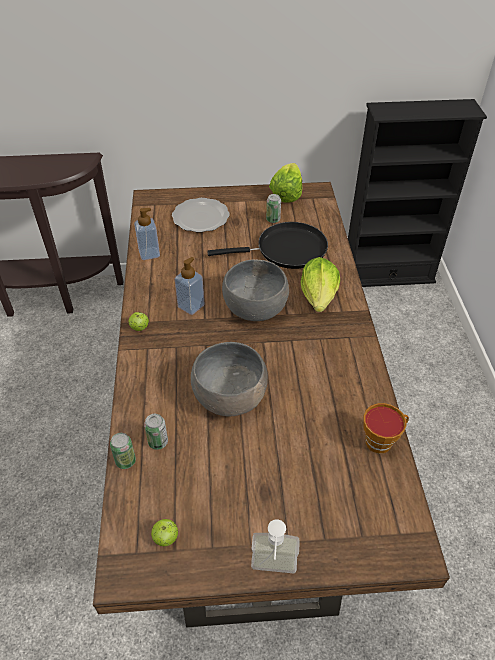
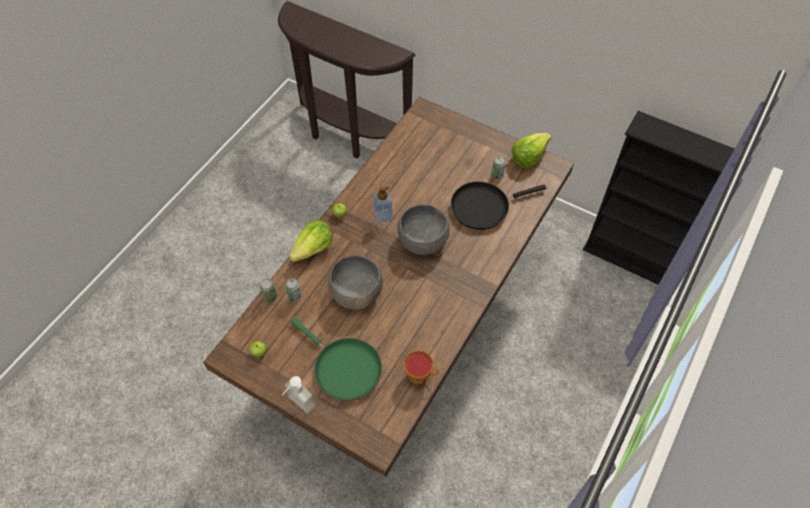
camera: 35 degrees right, 10 degrees up
(149, 253) = (388, 159): soap dispenser -> none
(200, 217) = (447, 145): plate -> none
(286, 250) = (484, 206): black frying pan -> black frying pan turned 135 degrees clockwise
(289, 487) = (344, 368): none -> green frying pan
(319, 297) = (473, 257): lettuce -> lettuce (313, 249)

